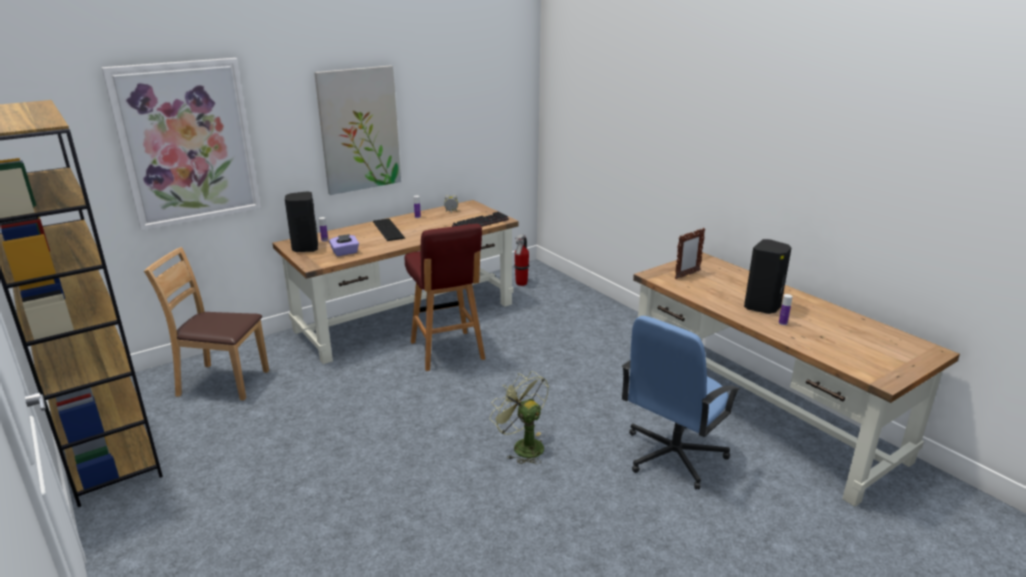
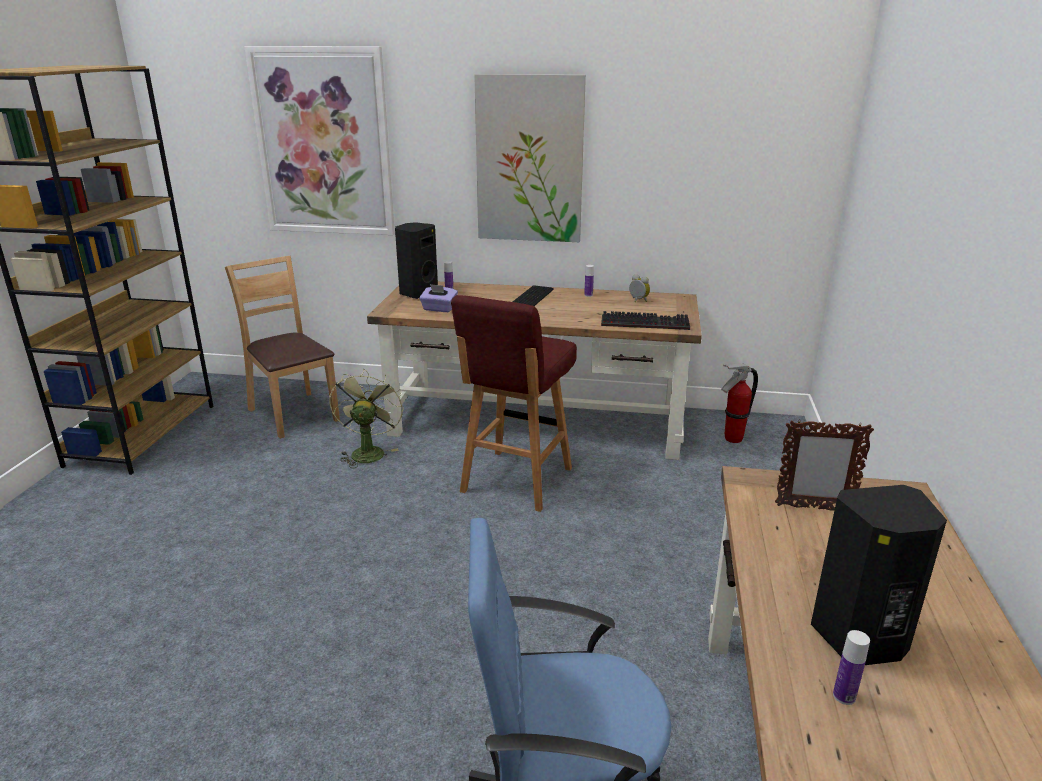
camera: 45 degrees right, 0 degrees up
(522, 446) = (407, 645): green fan -> green fan (368, 451)

